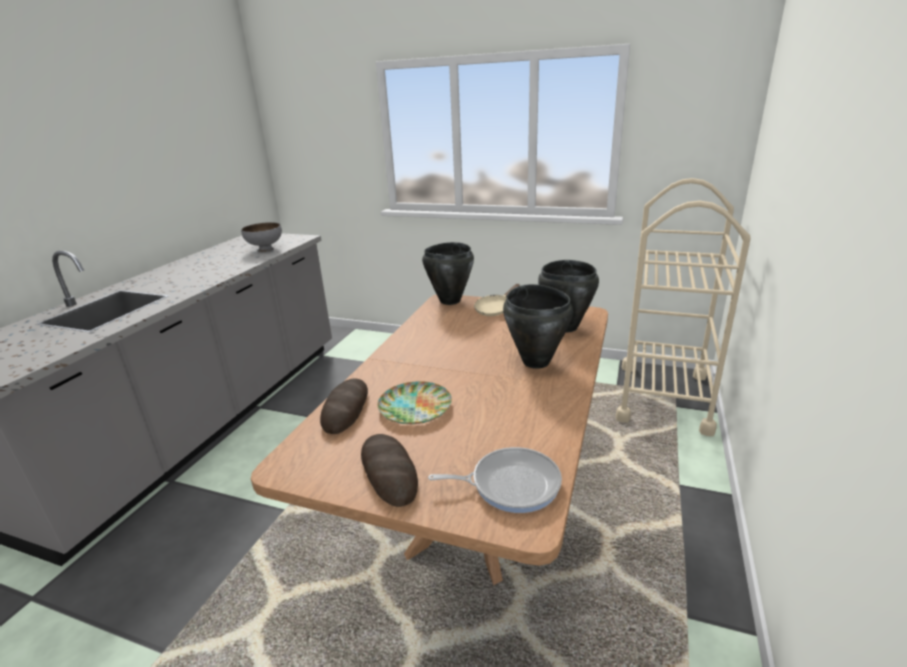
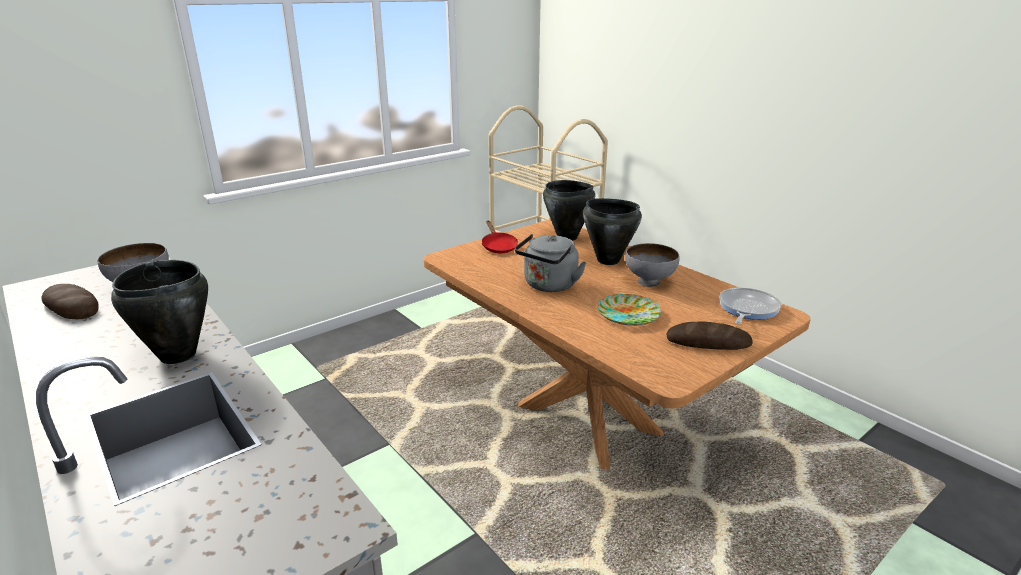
camera: 60 degrees left, 0 degrees up
(346, 409) = (603, 340): bread -> bread (71, 307)
(437, 353) = (549, 286): none -> grey kettle
(449, 301) = (450, 256): black cooking pot -> black cooking pot (177, 355)
(495, 309) = (498, 246): beige frying pan -> red frying pan
(509, 398) = (649, 282): none -> grey bowl

